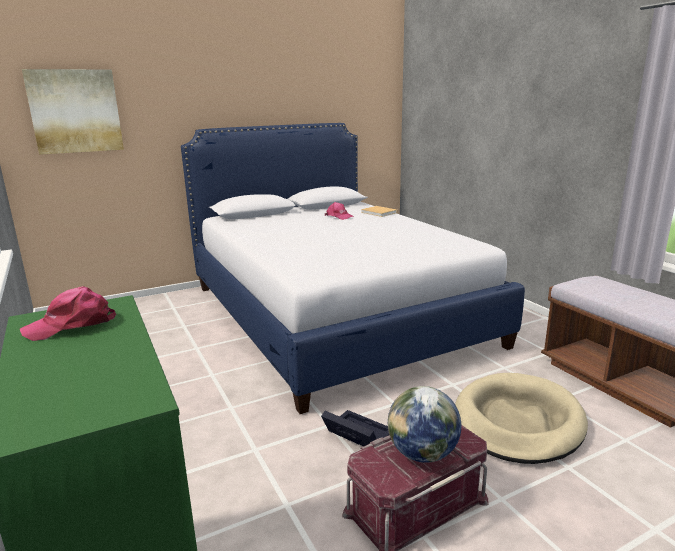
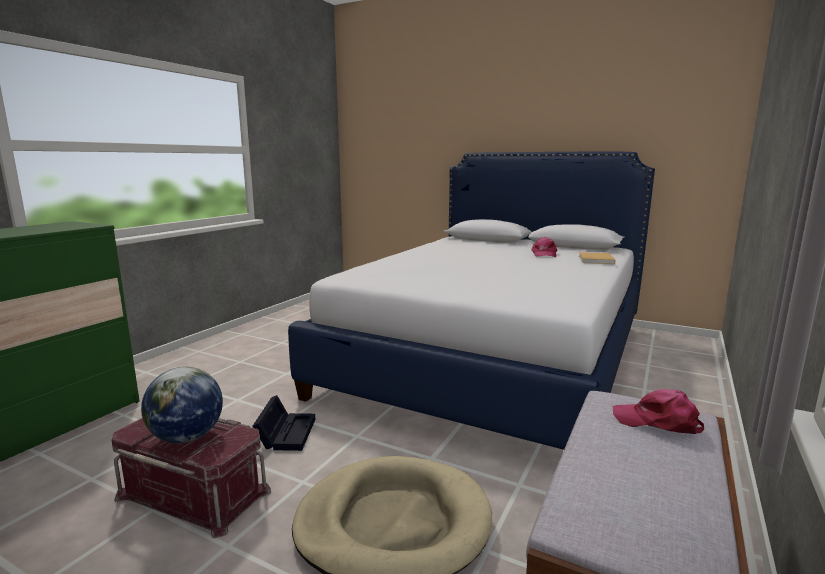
camera: 55 degrees right, 5 degrees down
(72, 325) = (55, 226): pink cap -> pink cap (657, 421)
(75, 111) = (385, 136): picture -> none

